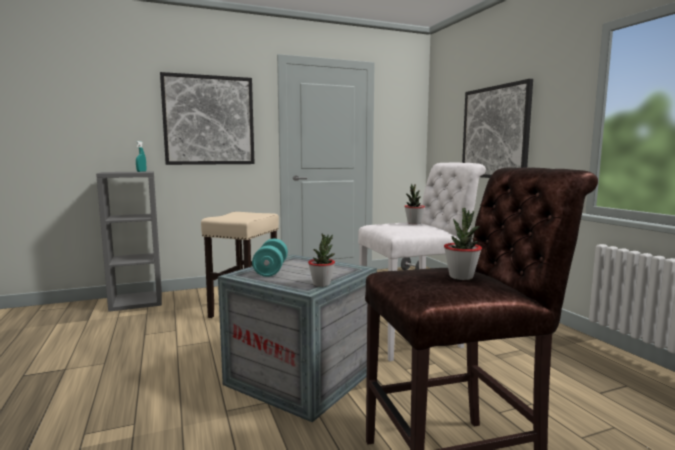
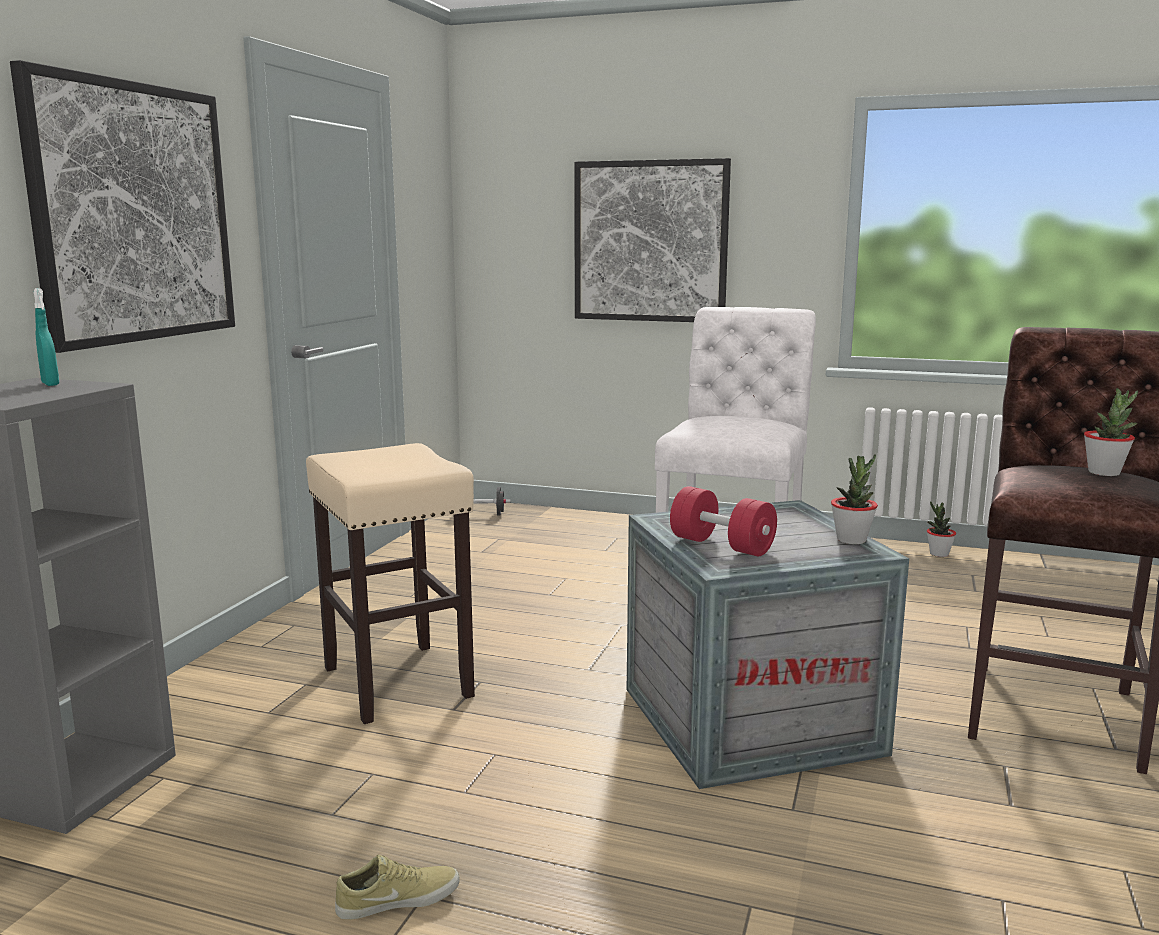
camera: 50 degrees left, 5 degrees up
(100, 360) = (398, 898): none -> beige shoe
(271, 270) = (722, 545): turquoise dumbbell -> red dumbbell
(414, 223) = (740, 417): potted plant -> potted plant (939, 554)

